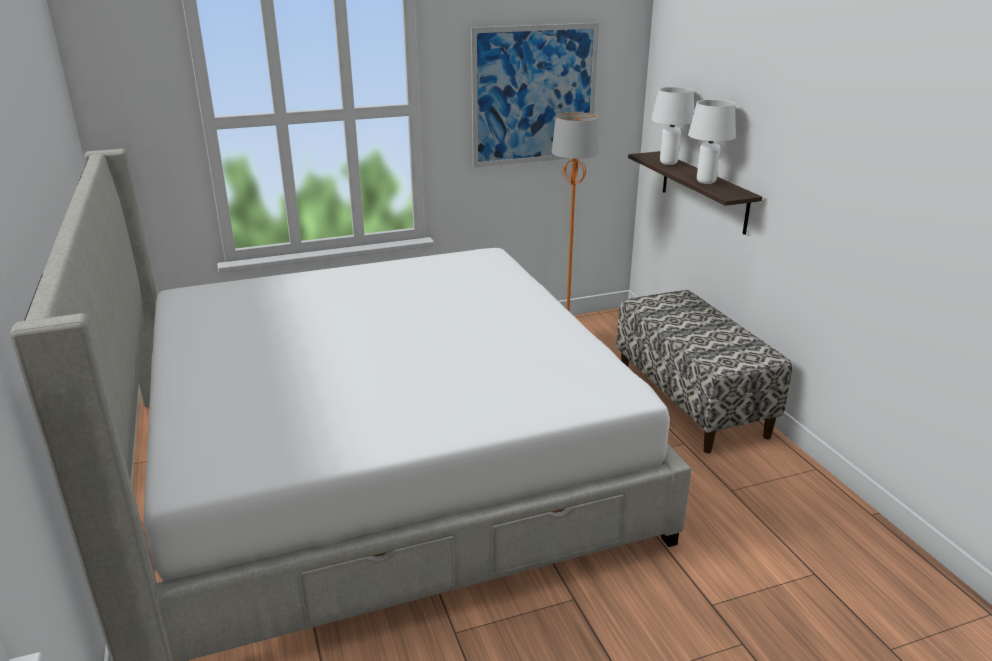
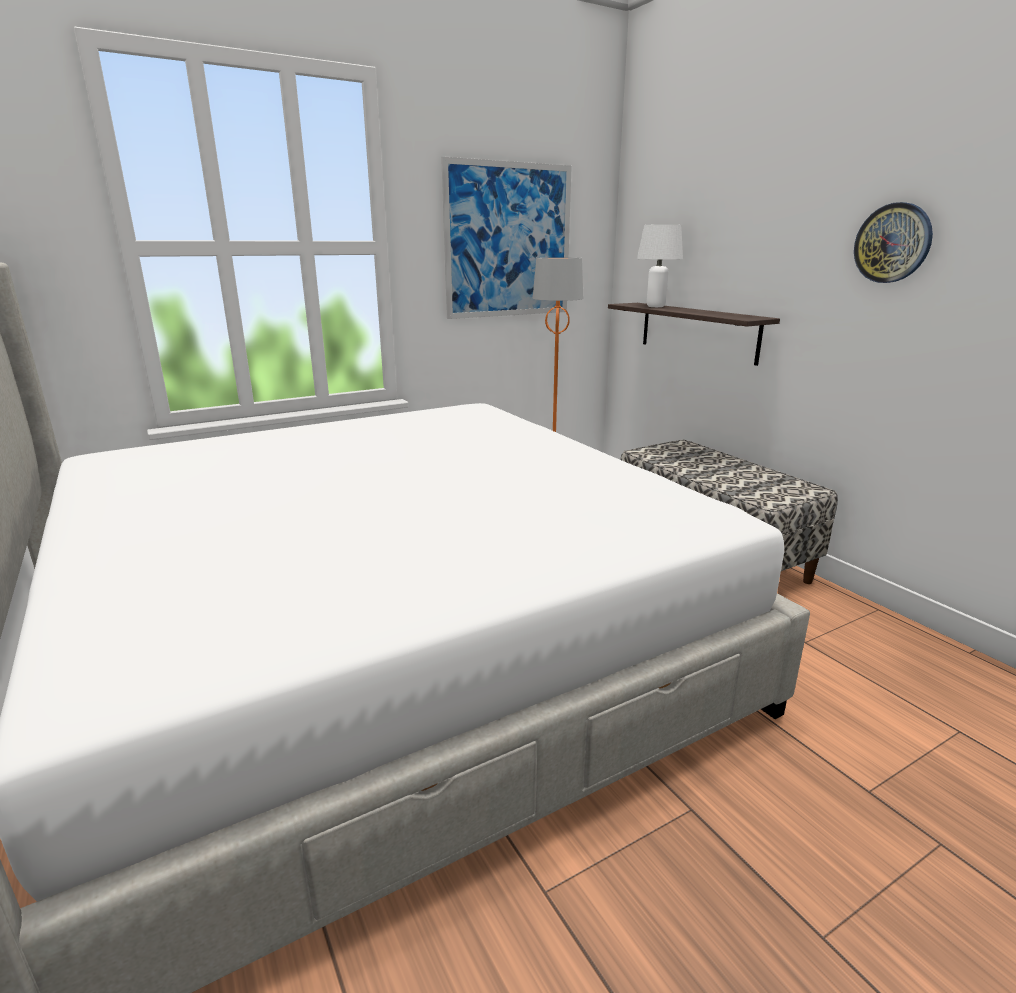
camera: 10 degrees left, 5 degrees down
(706, 181) = (709, 313): white table lamp -> none
(839, 154) = (892, 243): none -> wall clock

